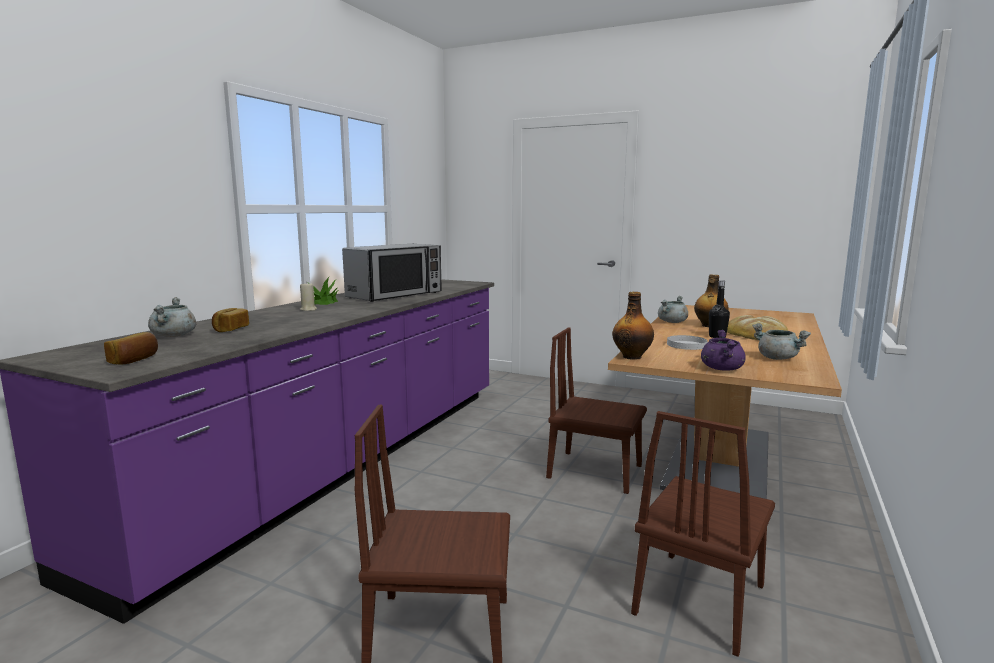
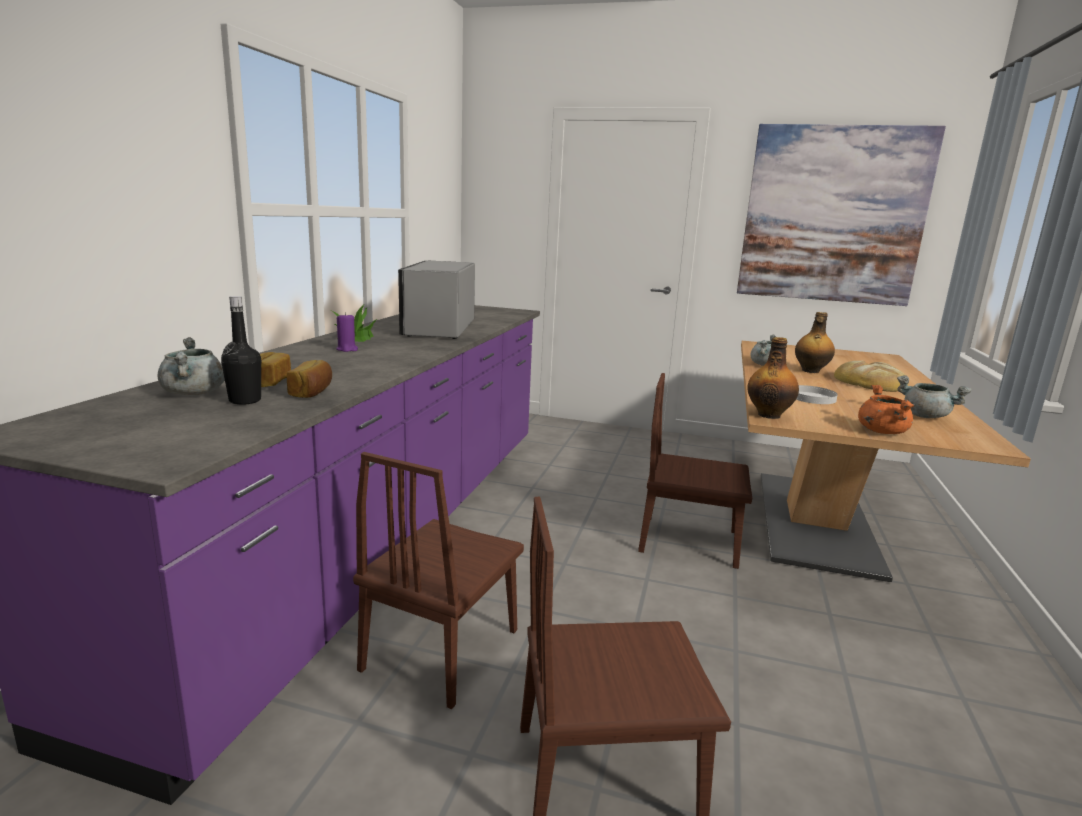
camera: 10 degrees left, 5 degrees up
(135, 360) = (171, 439): bread -> bread (312, 392)
(308, 309) = (347, 349): beige candle -> purple candle
(395, 295) = (439, 328): microwave -> microwave turned 150 degrees clockwise
(699, 599) = (876, 701): brown chair -> brown chair (441, 649)
(717, 336) = (833, 386): black bottle -> black bottle (245, 401)
(721, 368) = (881, 431): purple cooking pot -> orange cooking pot
(749, 193) = (833, 215): none -> picture

